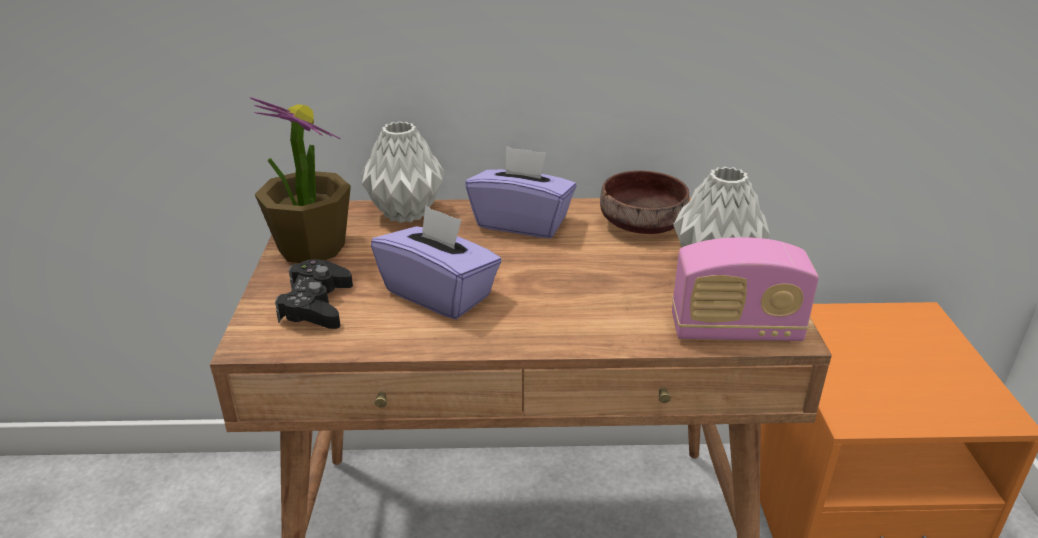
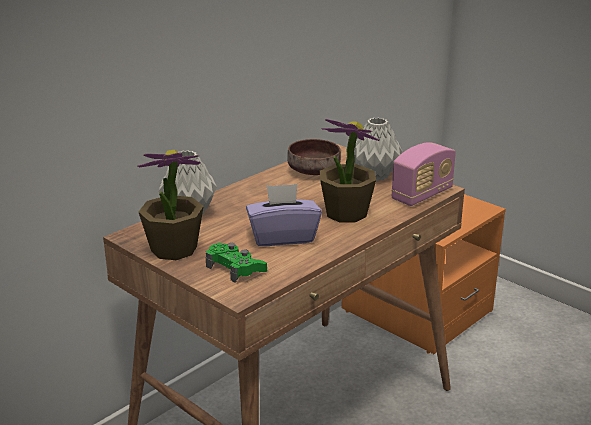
camera: 45 degrees left, 5 degrees down
(316, 305) = (235, 268): black game controller -> green game controller
(522, 223) = (258, 193): purple tissue box -> none
(574, 302) = (345, 213): none -> potted plant

